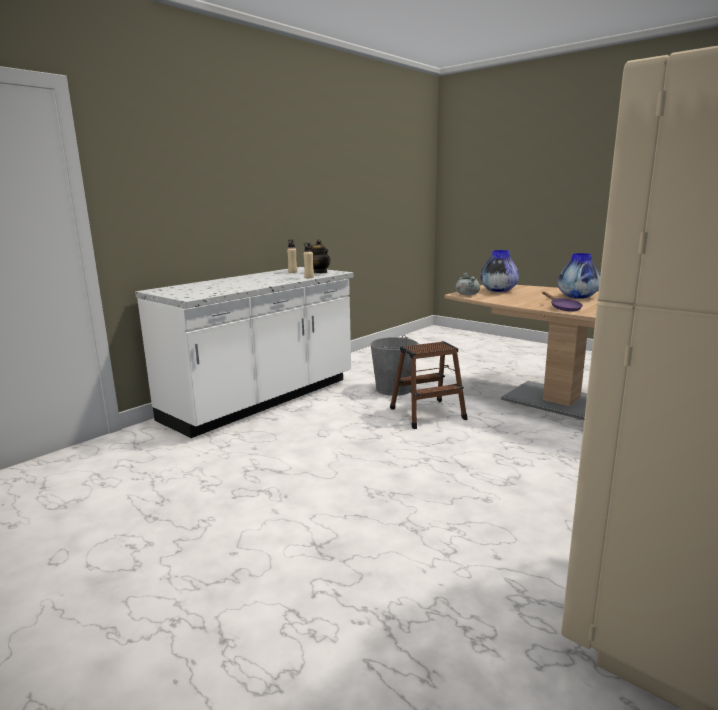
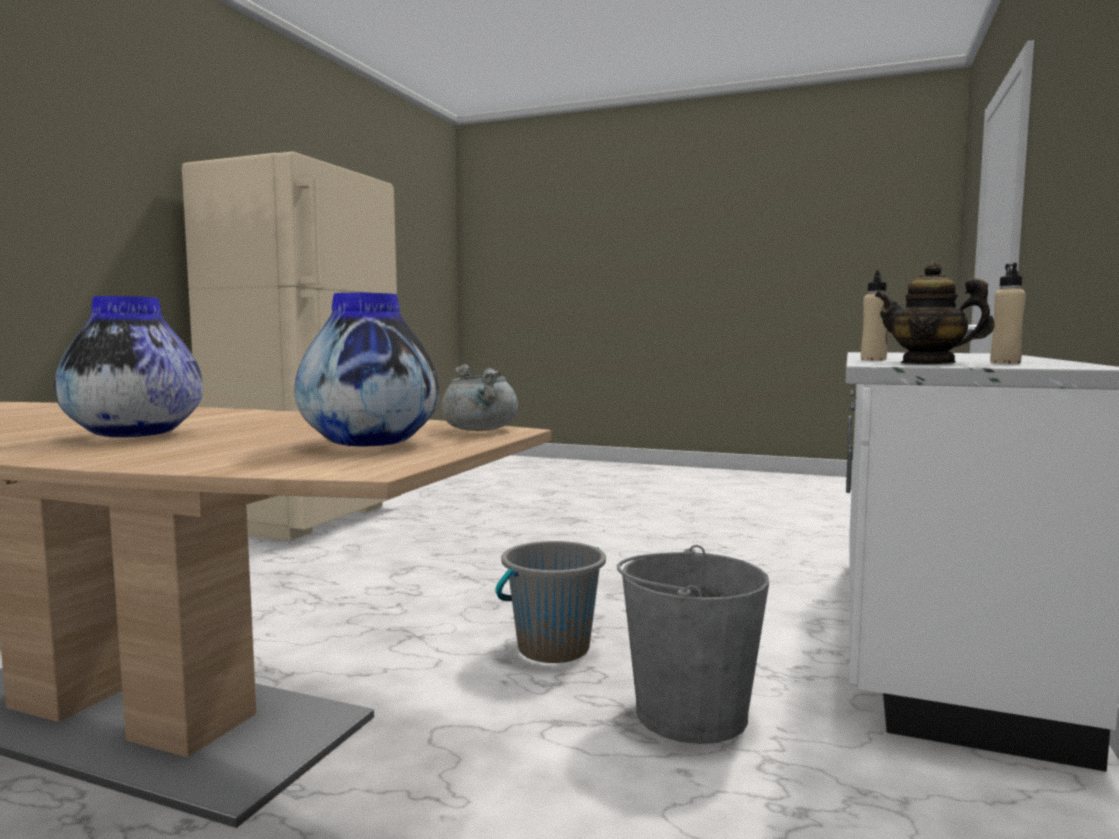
camera: 160 degrees right, 10 degrees down
(427, 413) = (553, 648): brown step ladder -> grey bucket
(563, 308) = (255, 414): purple frying pan -> none

